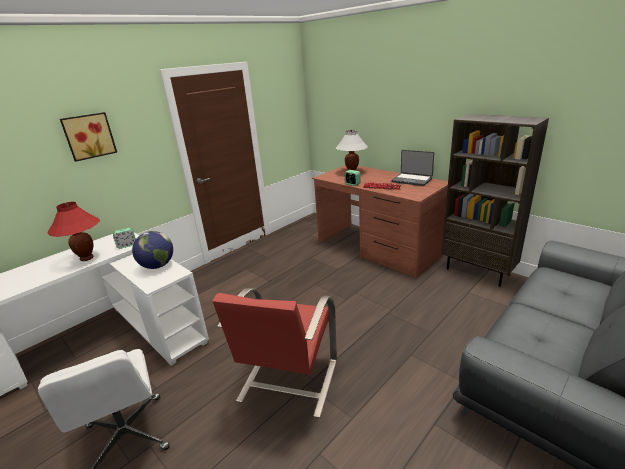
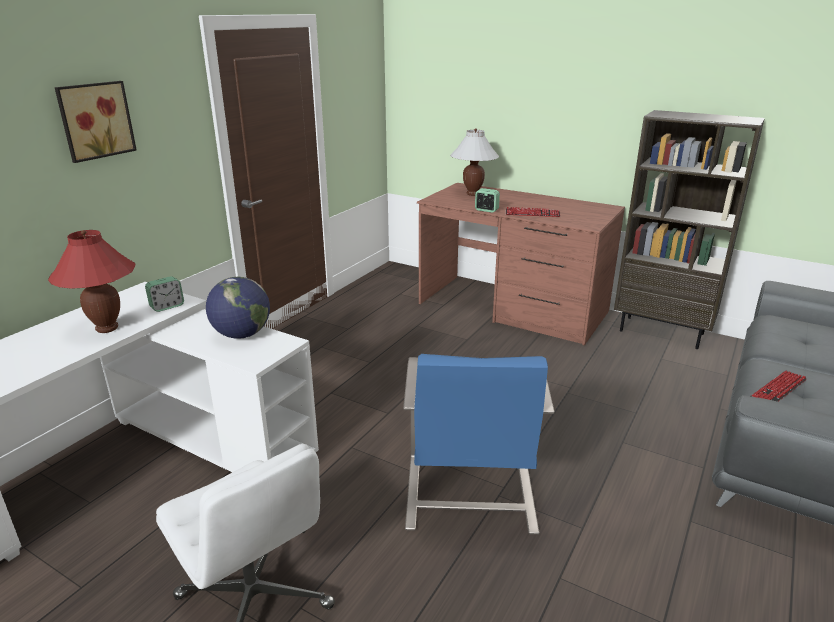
camera: 15 degrees left, 0 degrees up
(288, 381) = (469, 494): red armchair -> blue armchair
(412, 180) = (569, 204): laptop -> none
(519, 331) = (778, 389): none -> keyboard

